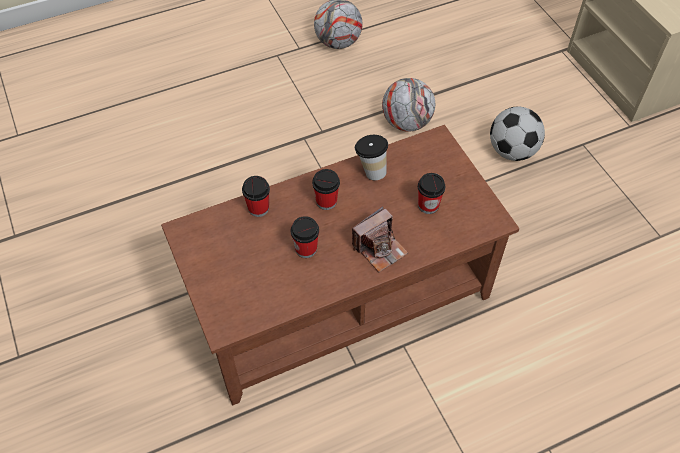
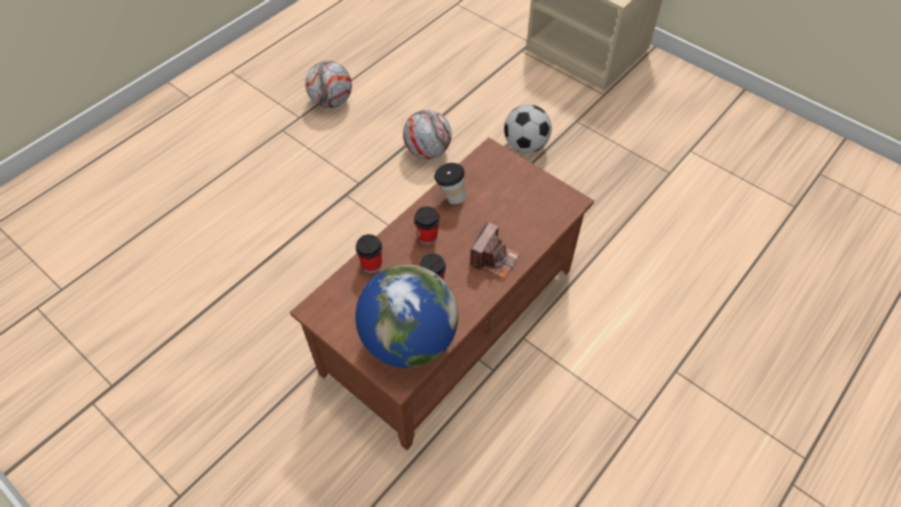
camera: 25 degrees left, 0 degrees up
(253, 294) = (409, 340): none -> globe
(428, 205) = (513, 208): cup -> none

